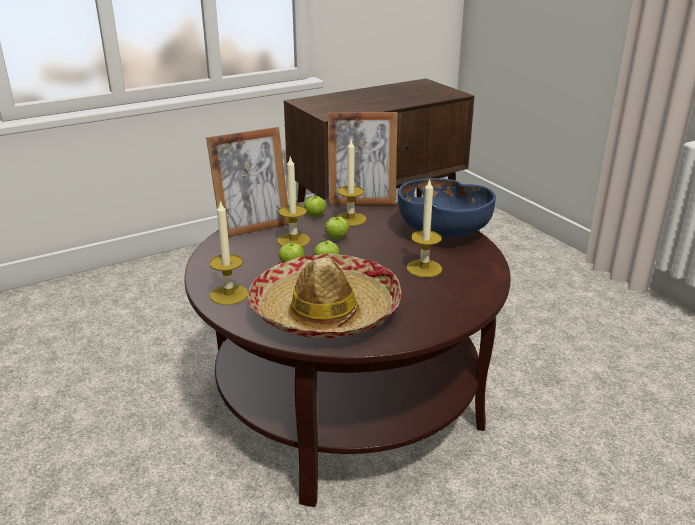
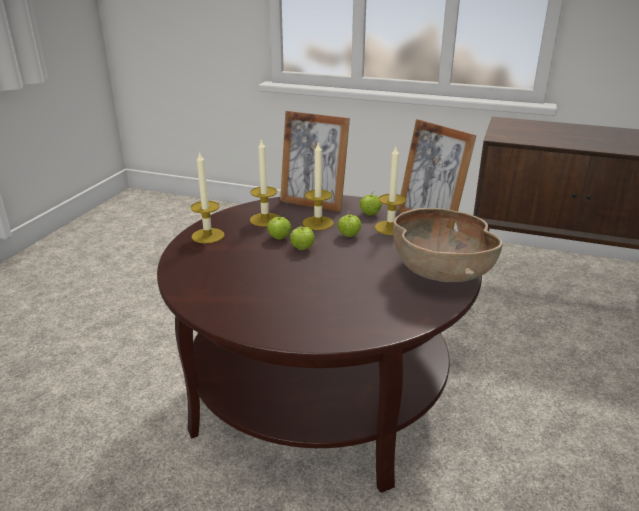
camera: 50 degrees right, 0 degrees up
(325, 311) = (230, 277): hat -> none
(424, 268) = (359, 289): candle -> candle (265, 219)
(442, 233) = (440, 273): blue bowl -> brown bowl

